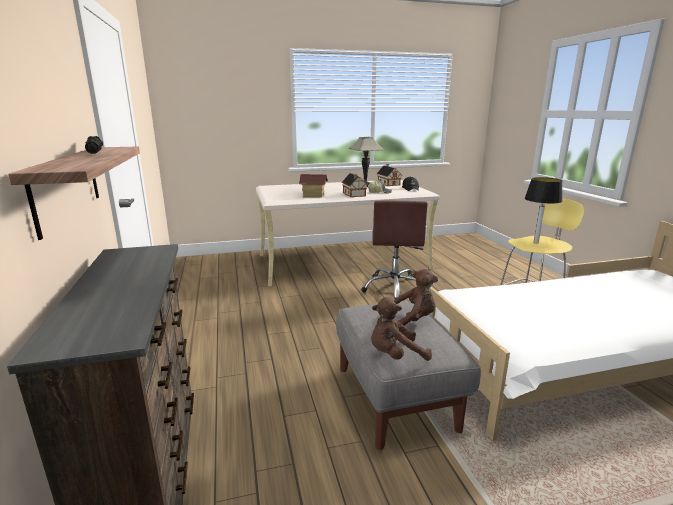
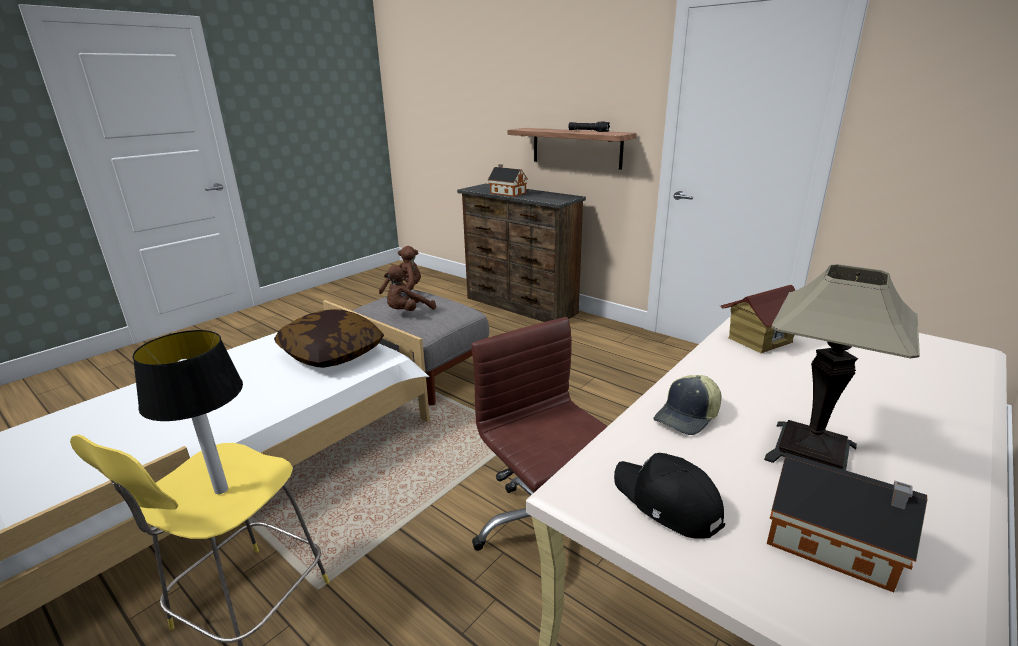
camera: 145 degrees right, 5 degrees up
(354, 194) = (711, 377): toy house -> toy house (507, 193)
(494, 306) = (331, 353): none -> pillow

